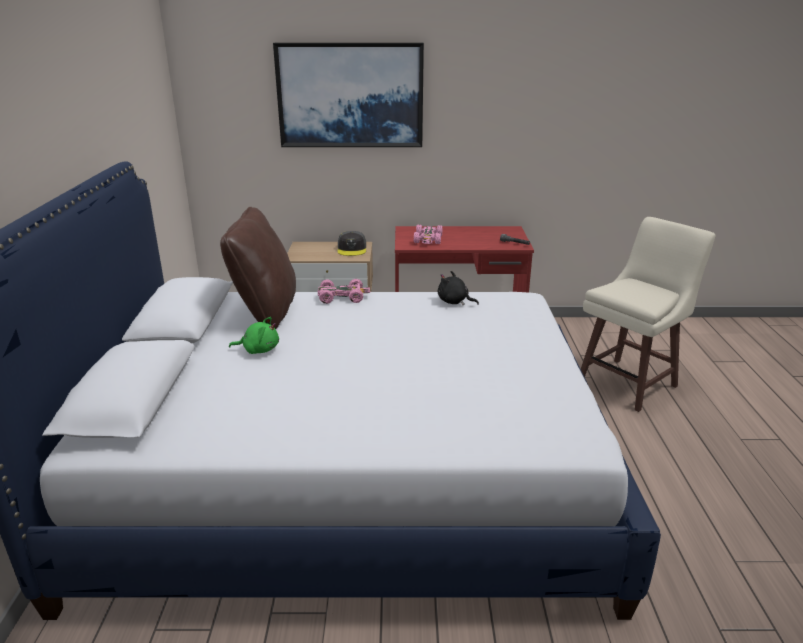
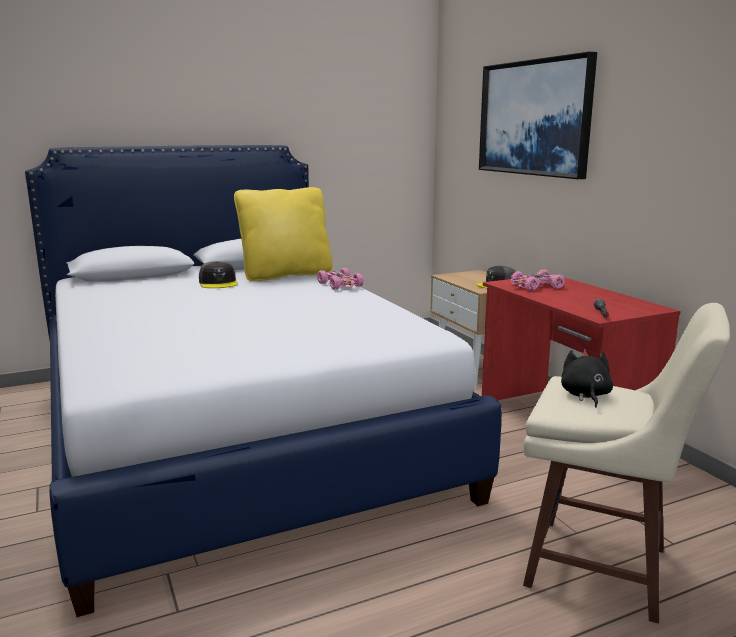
camera: 65 degrees right, 10 degrees down
(259, 350) = (218, 283): green plush toy -> grey cap
(265, 312) = (286, 275): brown pillow -> yellow pillow
(454, 302) = (378, 313): black plush toy -> black plush toy (585, 395)

